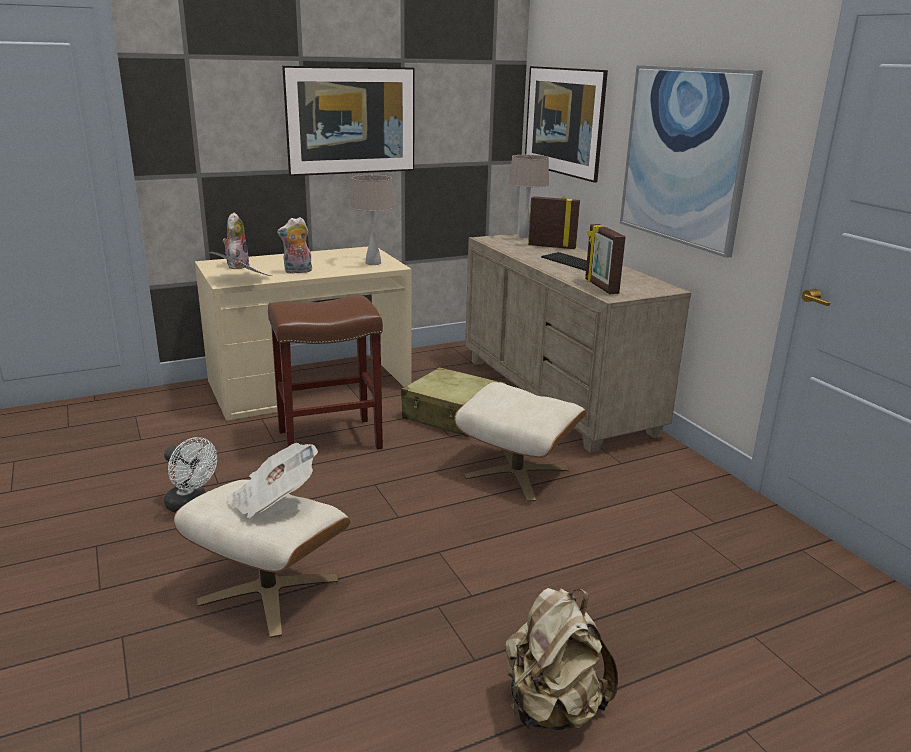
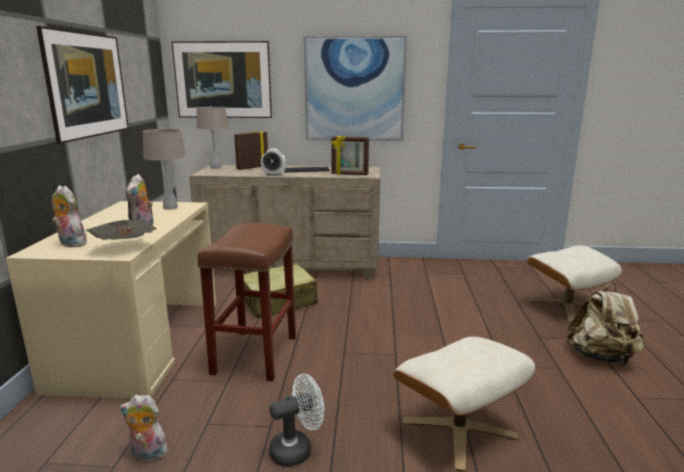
camera: 60 degrees left, 5 degrees down
(157, 446) = (147, 454): none -> plush toy
(273, 499) = (463, 350): newspaper -> none
(517, 473) = (374, 303): beige ottoman -> beige ottoman (567, 306)
(530, 260) = (273, 175): none -> alarm clock

